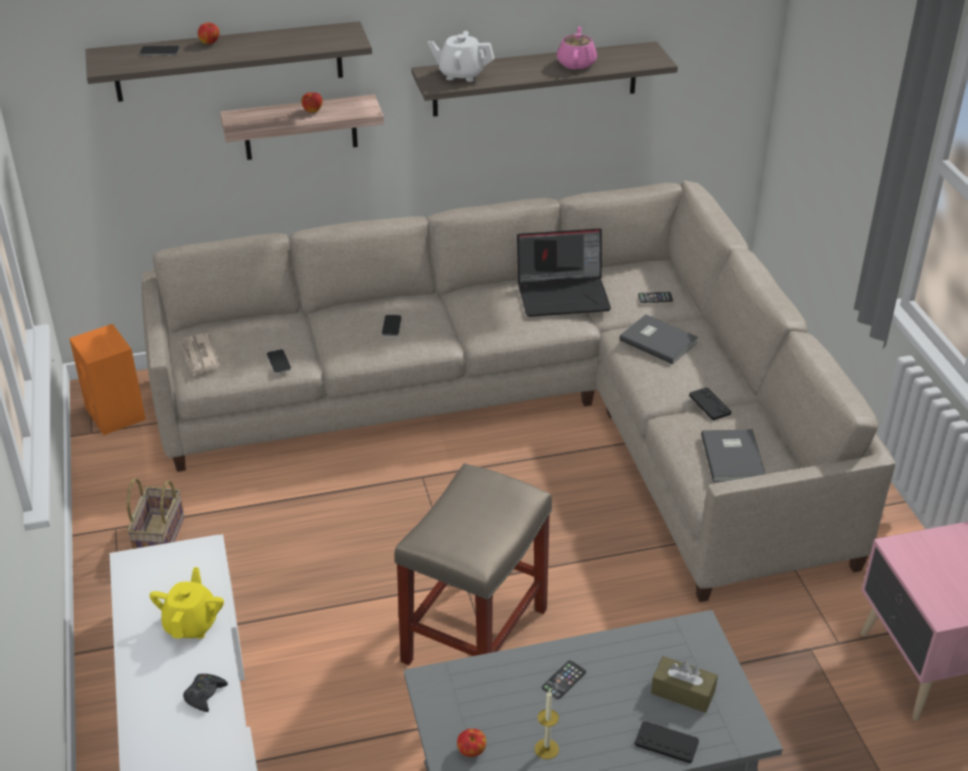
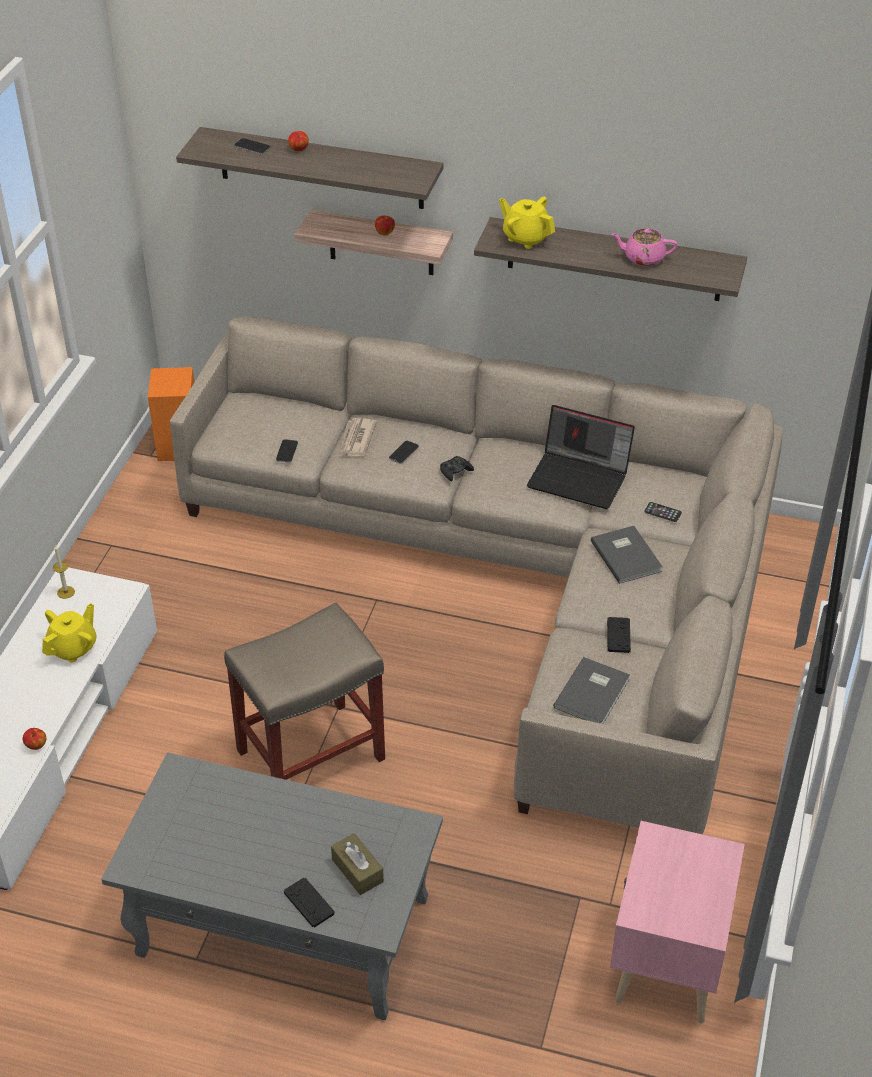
camera: 30 degrees right, 5 degrees up
(158, 535) = (137, 565): basket -> none
(200, 356) = (230, 423): newspaper -> newspaper (356, 440)
(205, 695) = (41, 707): black game controller -> black game controller (455, 471)
(461, 74) = (526, 238): white teapot -> yellow teapot
(471, 751) = (162, 838): apple -> apple (36, 746)
(546, 749) = (217, 862): candle -> candle (66, 592)
(564, 680) = (275, 817): phone -> none
(576, 63) = (643, 258): pink teapot -> pink teapot turned 120 degrees counterclockwise

